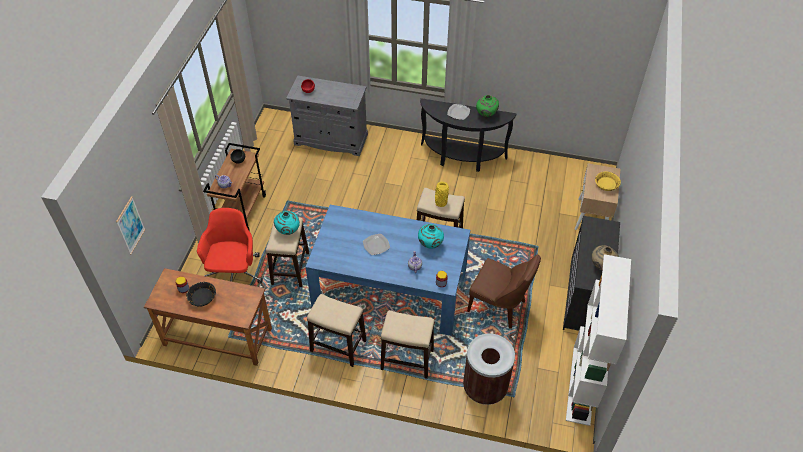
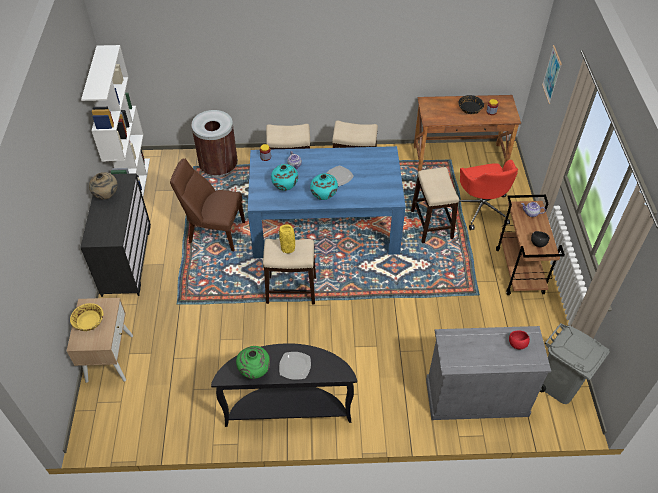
camera: 165 degrees right, 0 degrees up
(272, 134) = (559, 386): none -> grey trash can
(288, 231) = (435, 186): turquoise vase -> turquoise vase (324, 197)

